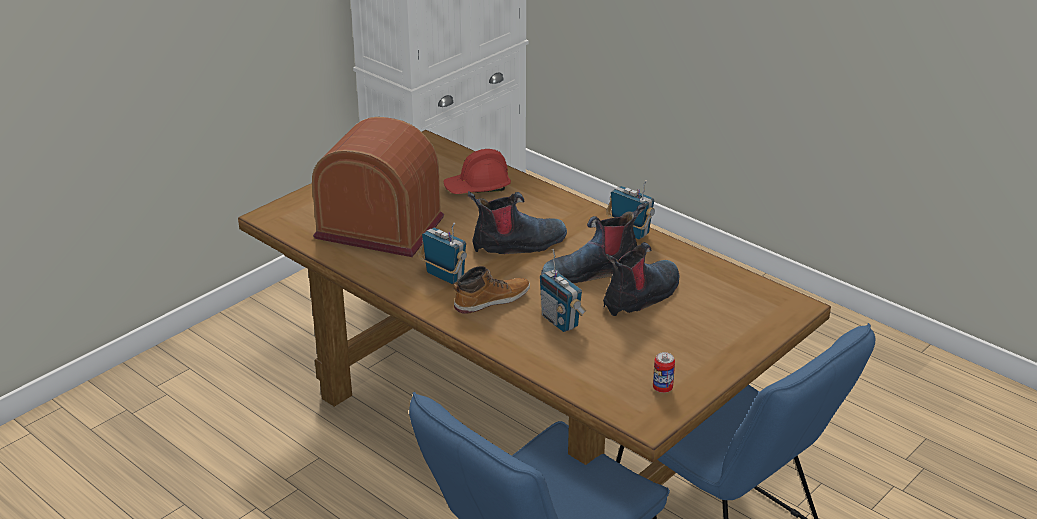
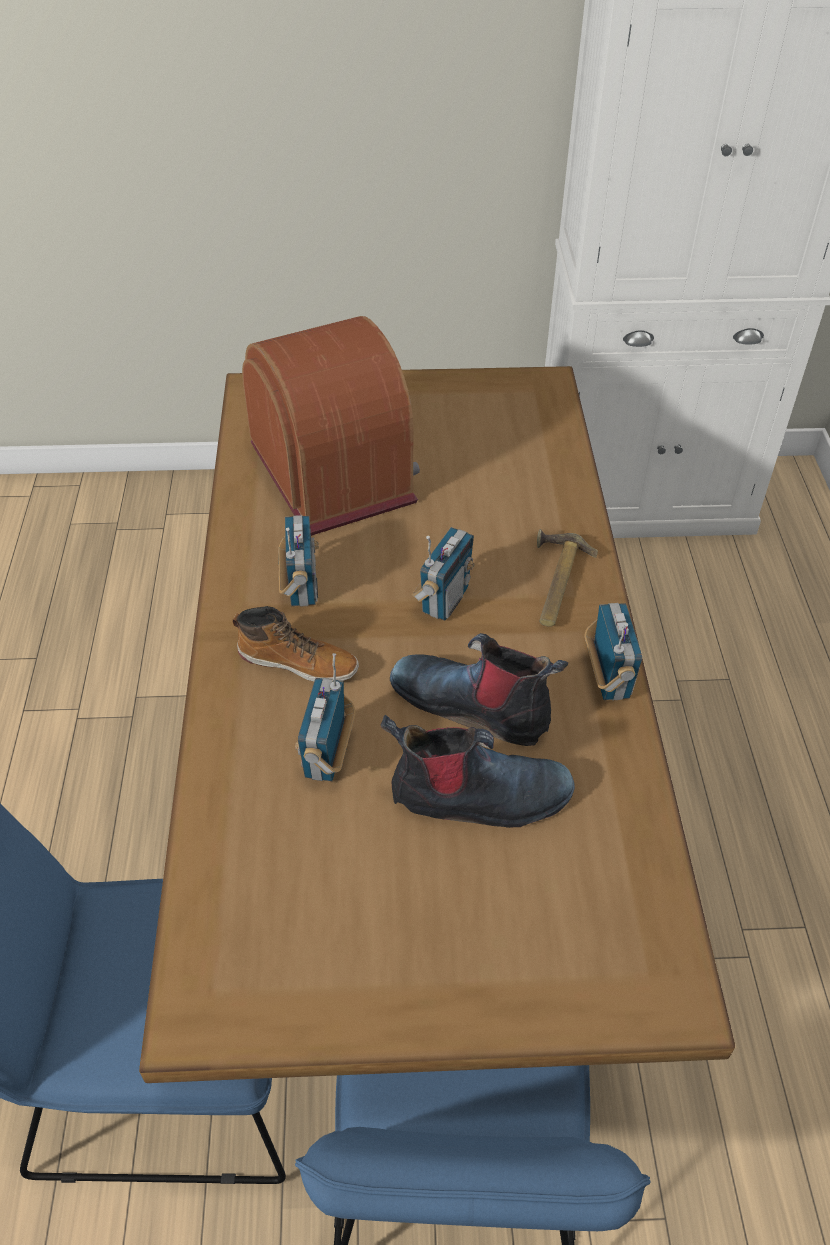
camera: 45 degrees right, 15 degrees up
(477, 187) = (514, 484): red hard hat -> none
(518, 244) = (444, 600): boot -> radio
(555, 213) = (553, 583): none -> hammer
(662, 388) = (290, 977): can -> none

